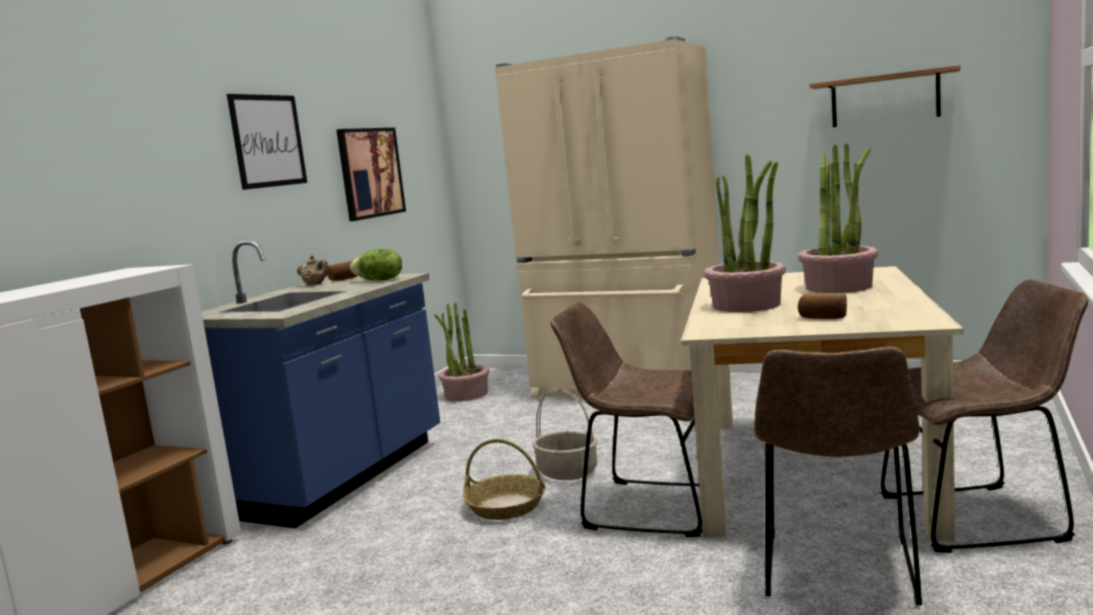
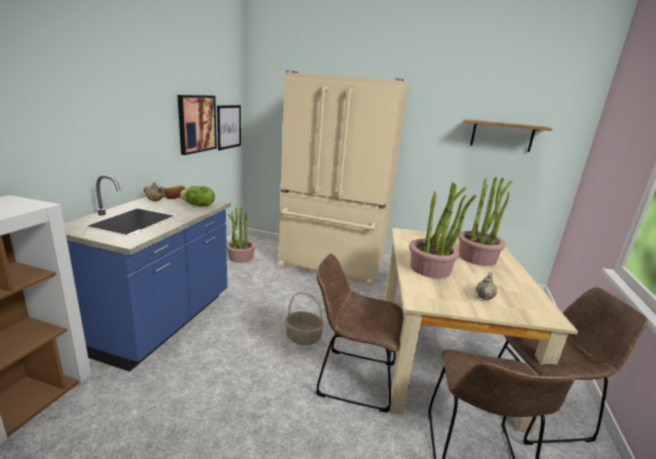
camera: 10 degrees left, 10 degrees up
(268, 141) = (128, 100): picture -> picture (229, 126)
(506, 506) = (268, 366): basket -> none
(823, 317) = (484, 297): bread -> beige teapot

